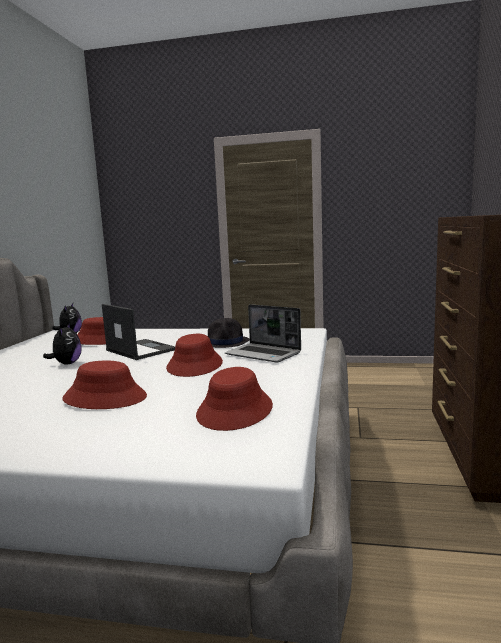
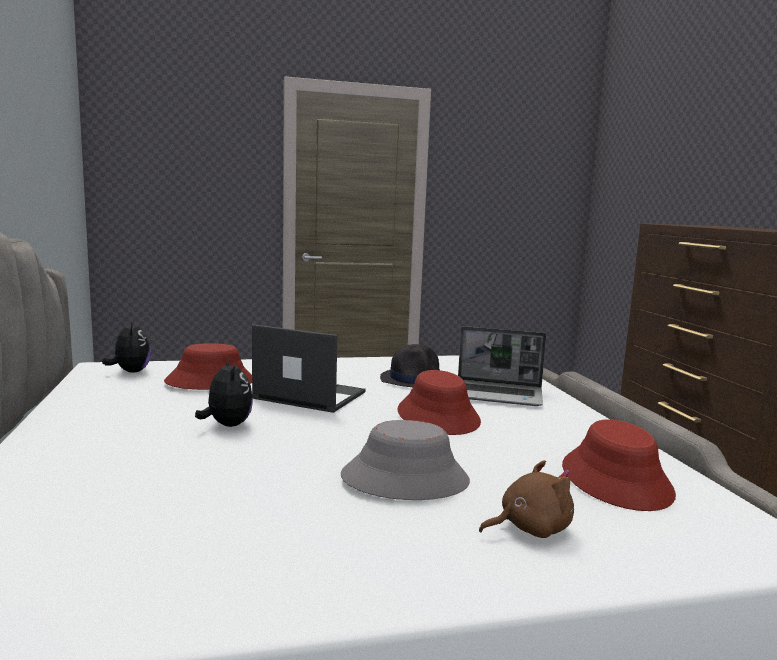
camera: 25 degrees left, 0 degrees up
(105, 398) = (405, 479): red hat -> grey hat
(121, 430) = (529, 529): none -> brown plush toy

